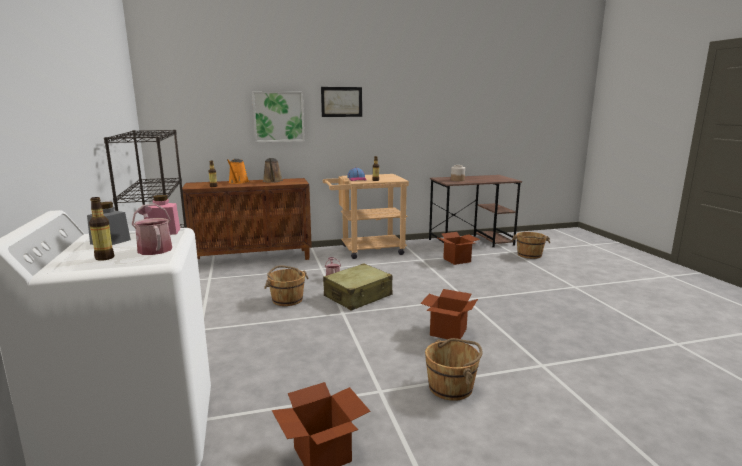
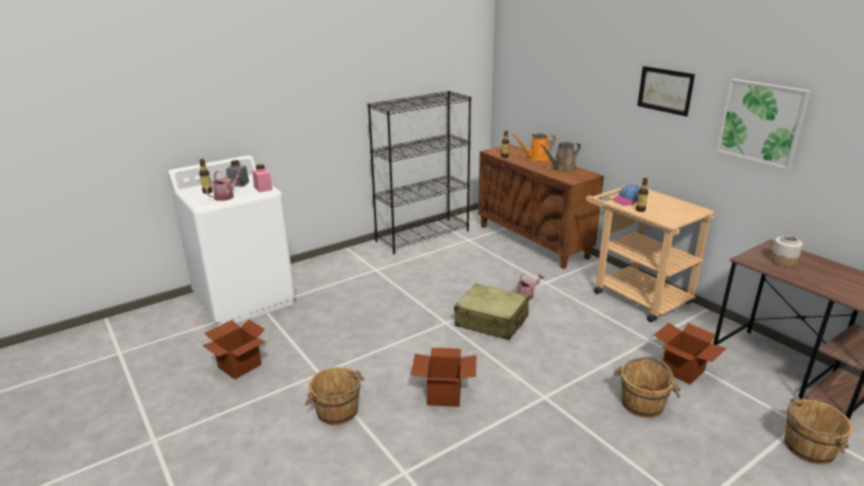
camera: 70 degrees right, 10 degrees up
(278, 116) = (594, 95): picture -> picture (761, 122)
(287, 299) = (453, 287): brown bucket -> brown bucket (642, 403)

